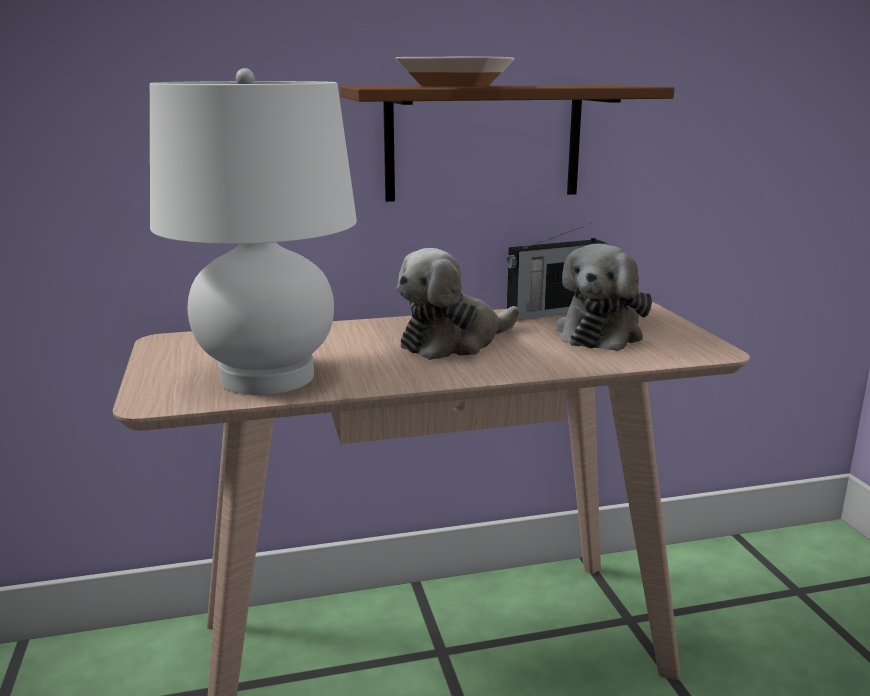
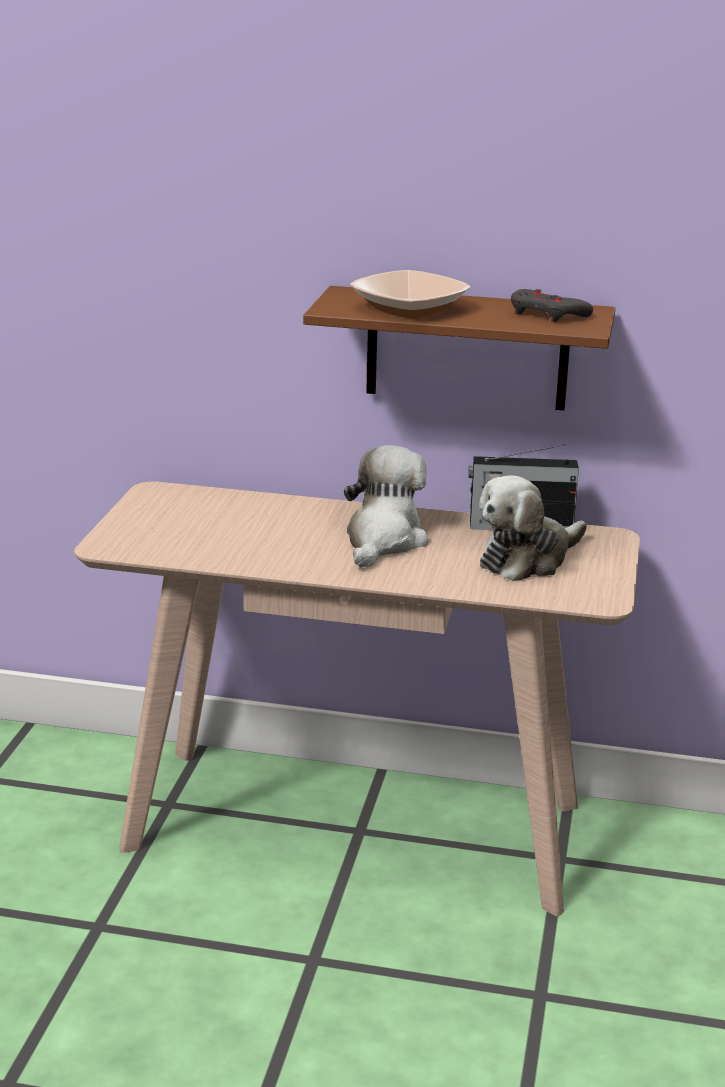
camera: 25 degrees right, 5 degrees up
(267, 377) = (201, 543): white table lamp -> none
(454, 342) = (383, 541): plush toy -> plush toy turned 120 degrees clockwise
(582, 84) = (547, 314): none -> grey game controller

